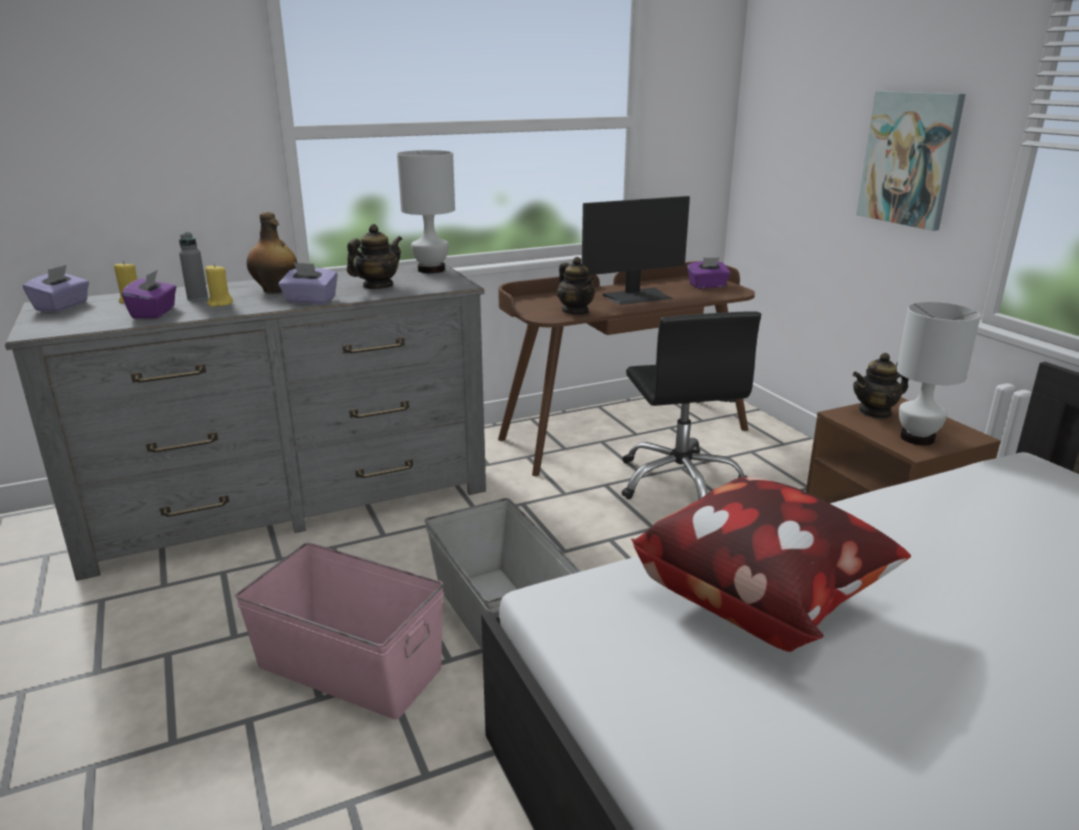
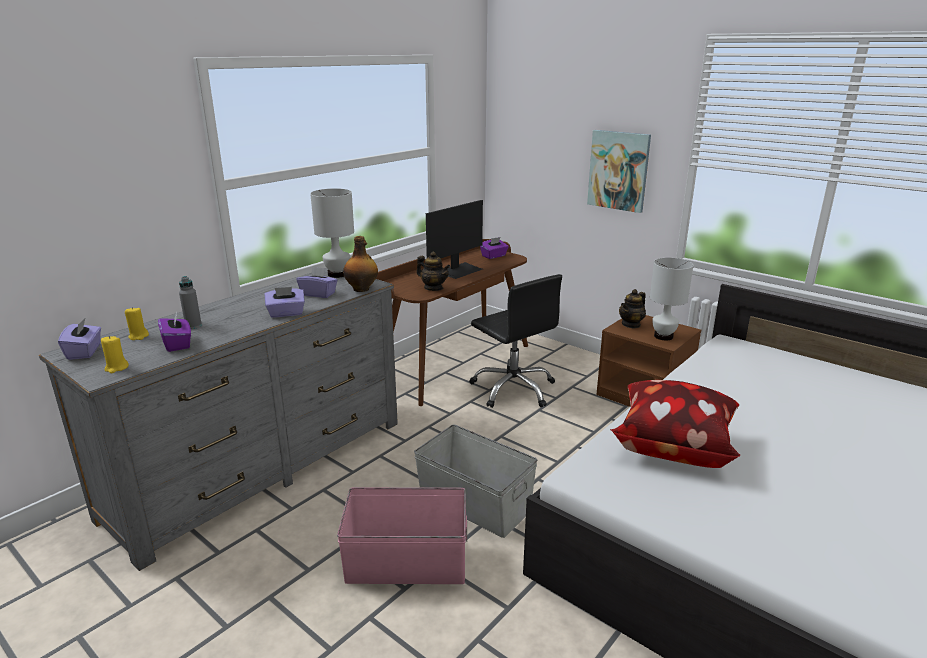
camera: 25 degrees left, 0 degrees up
(220, 303) = (219, 327): yellow candle -> yellow candle (116, 368)
(275, 290) = (245, 308): bottle -> bottle (362, 289)
(377, 286) = (318, 294): teapot -> purple tissue box

